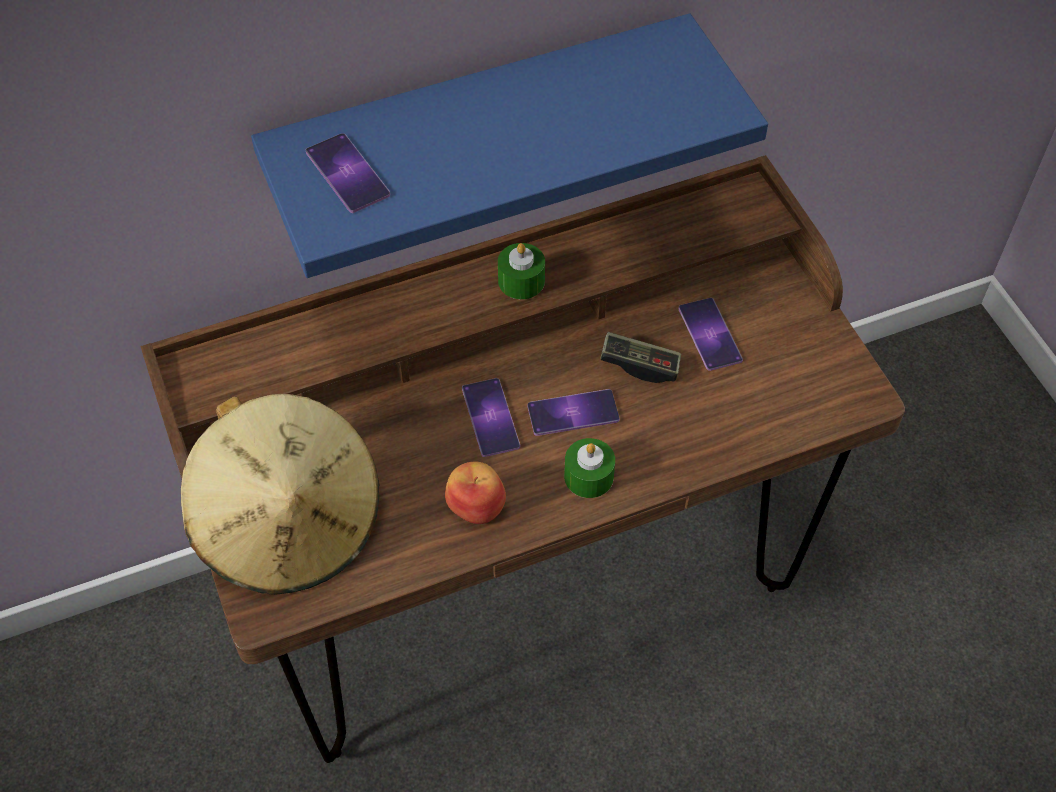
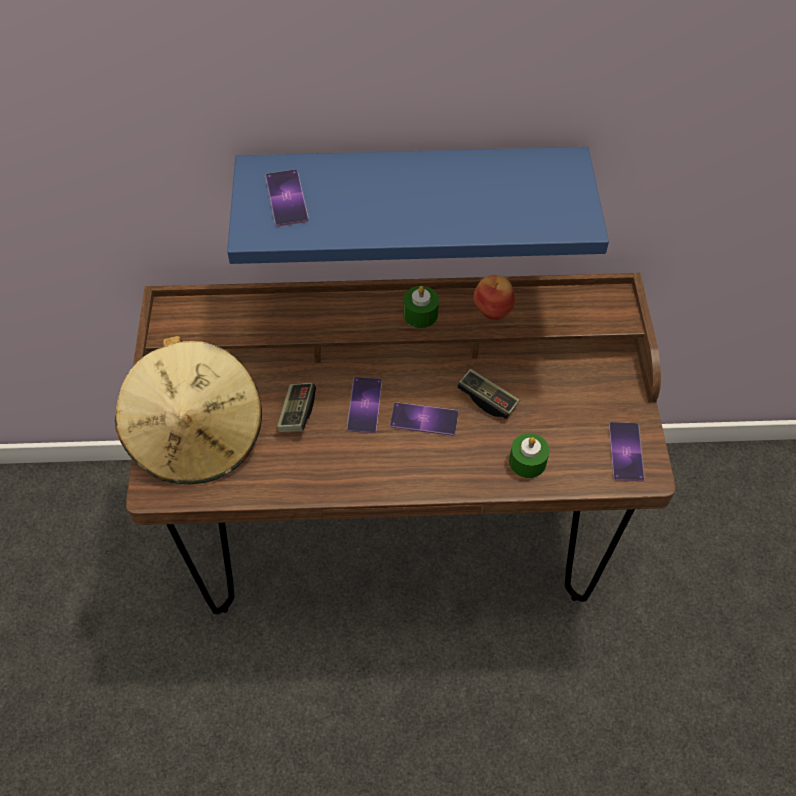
camera: 20 degrees right, 0 degrees up
(408, 454) = (297, 413): none -> game controller
(476, 505) = (327, 464): apple -> apple (493, 308)
(588, 476) = (415, 468): green candle -> green candle (527, 462)
(710, 334) = (548, 392): phone -> phone (626, 451)

